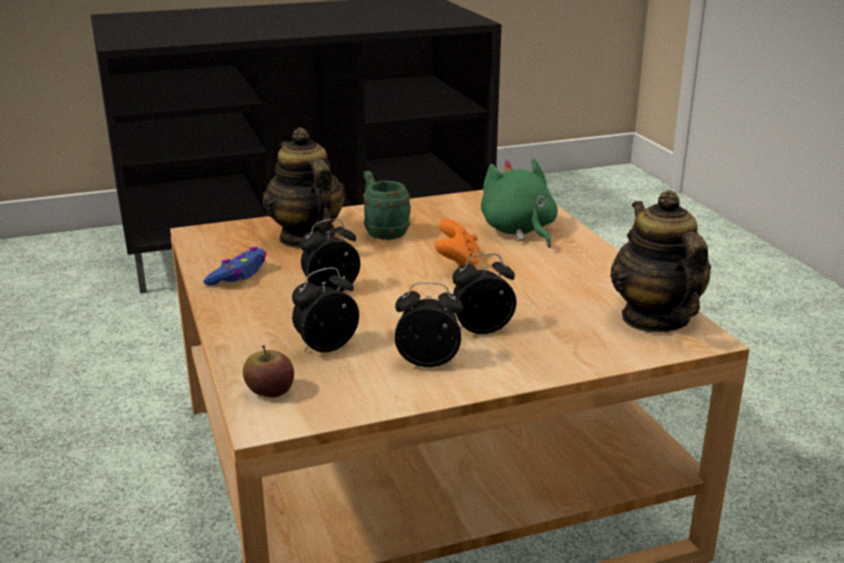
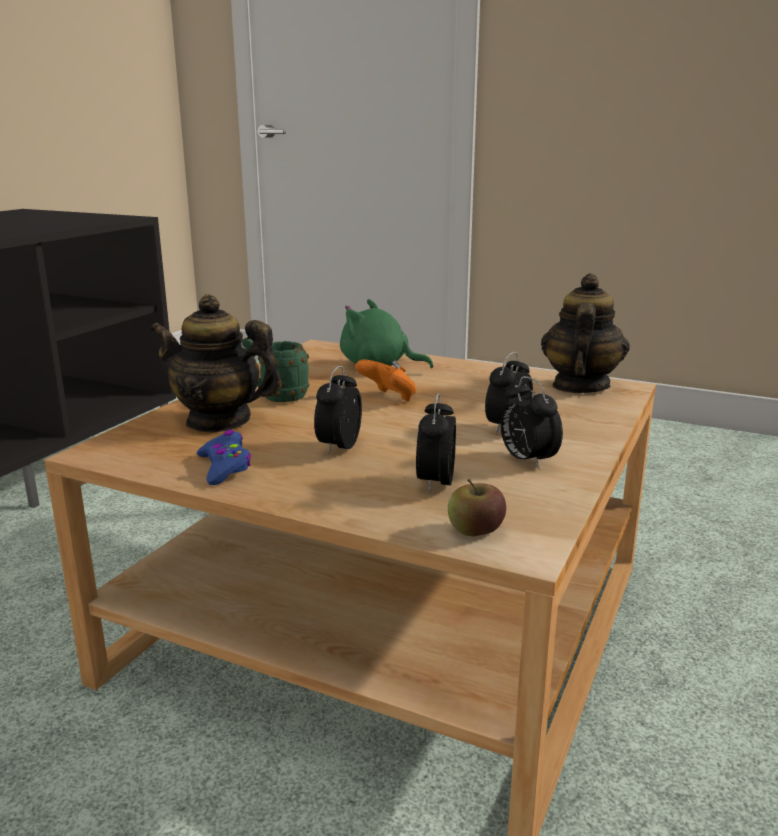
camera: 45 degrees left, 5 degrees down
(428, 362) = (527, 461): alarm clock -> alarm clock turned 75 degrees counterclockwise
(654, 318) = (579, 386): teapot -> teapot turned 75 degrees clockwise

